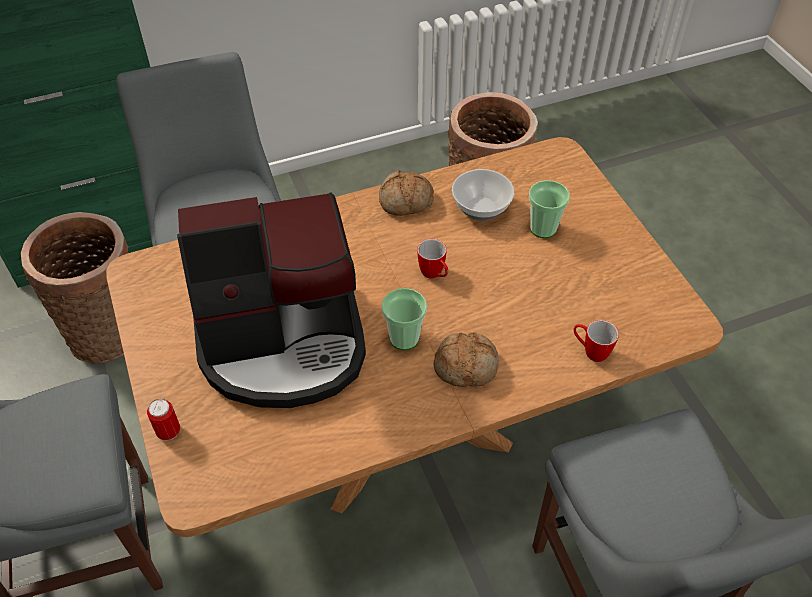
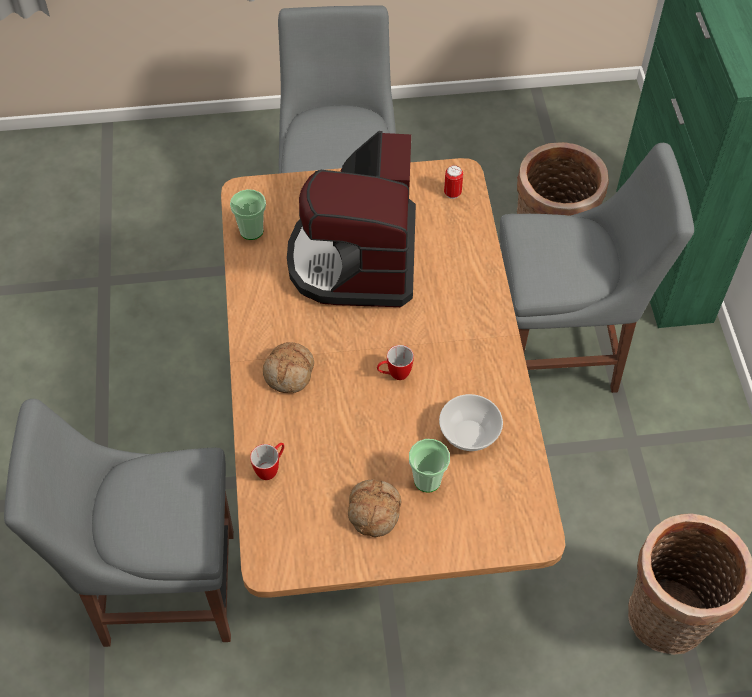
camera: 105 degrees right, 5 degrees up
(169, 432) = (299, 184): can -> can (452, 193)
(404, 338) = (332, 336): cup -> cup (251, 231)
(405, 201) = (495, 374): bread -> bread (373, 511)

